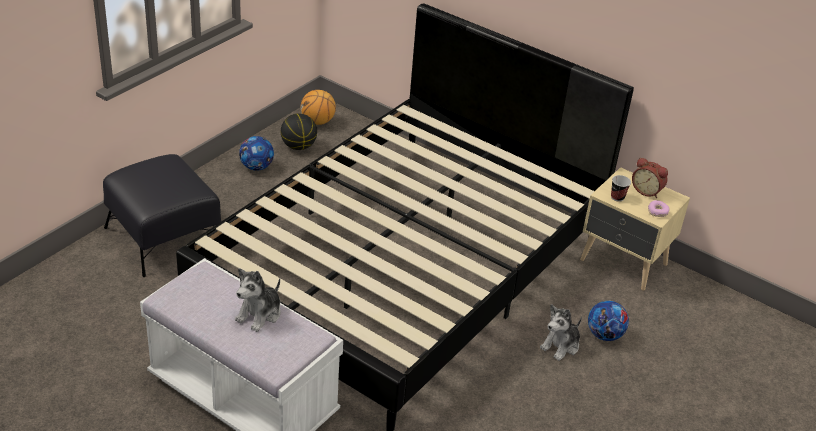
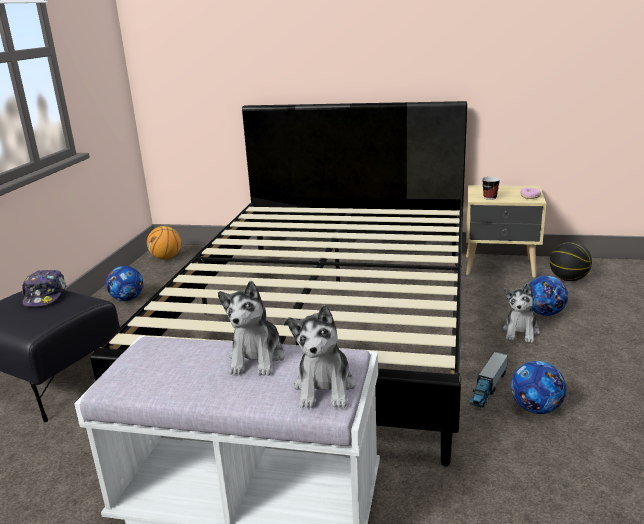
camera: 20 degrees left, 15 degrees down
(170, 173) = (45, 296): none -> cap
(282, 355) = (325, 388): none -> plush toy
(298, 146) = (160, 276): basketball -> basketball (568, 279)
(478, 385) = (488, 387): none -> toy truck
(496, 418) = (536, 408): none -> football
(647, 191) = (505, 190): alarm clock -> none

